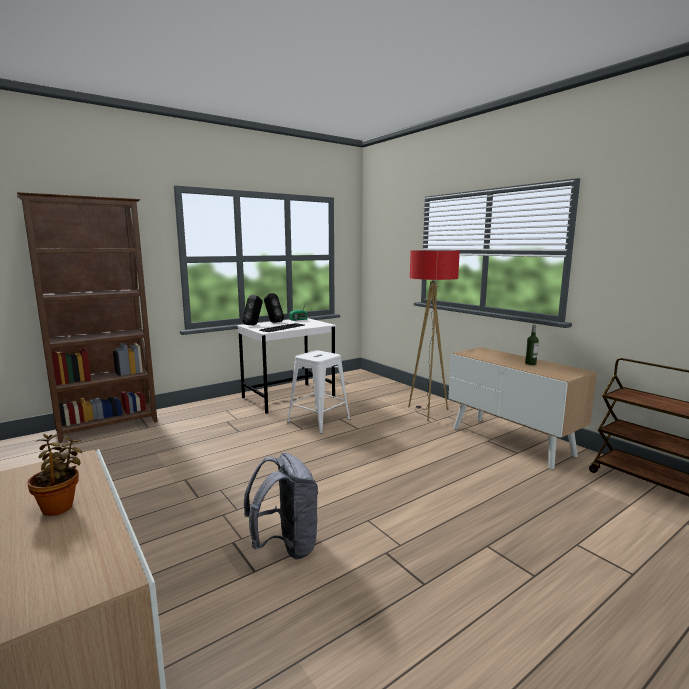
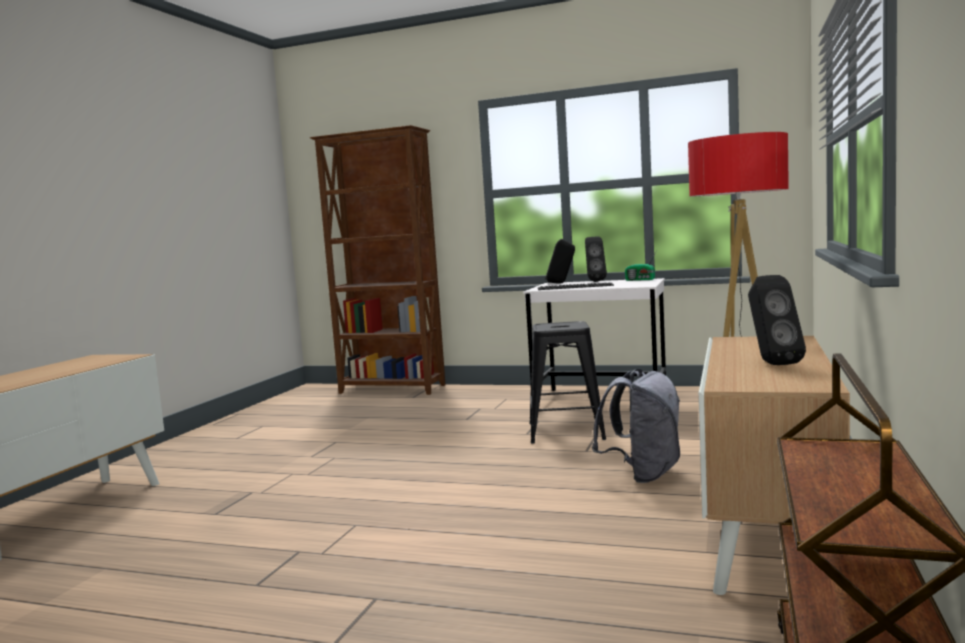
camera: 55 degrees right, 5 degrees down
(60, 506) = (53, 371): potted plant -> none
(286, 546) = (265, 510): grey backpack -> grey backpack (643, 474)
(318, 420) = (566, 431): white stool -> black stool
(530, 364) = (772, 364): bottle -> black speaker

